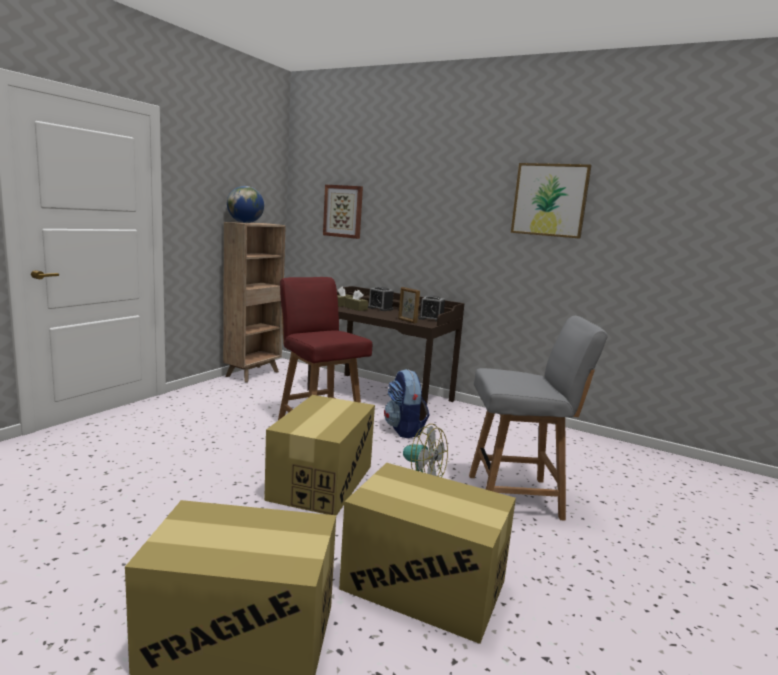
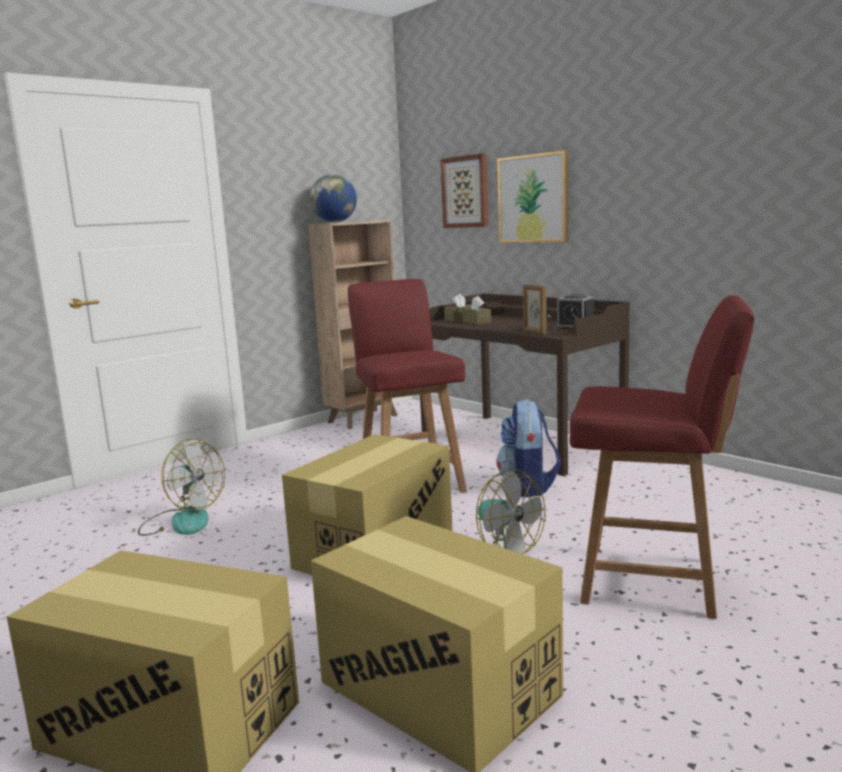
camera: 20 degrees right, 0 degrees up
(147, 463) = (182, 521): none -> fan
(380, 308) = (512, 320): alarm clock -> none
(517, 497) = (652, 581): grey chair -> red chair
(550, 200) = (742, 126): picture -> picture (533, 199)

